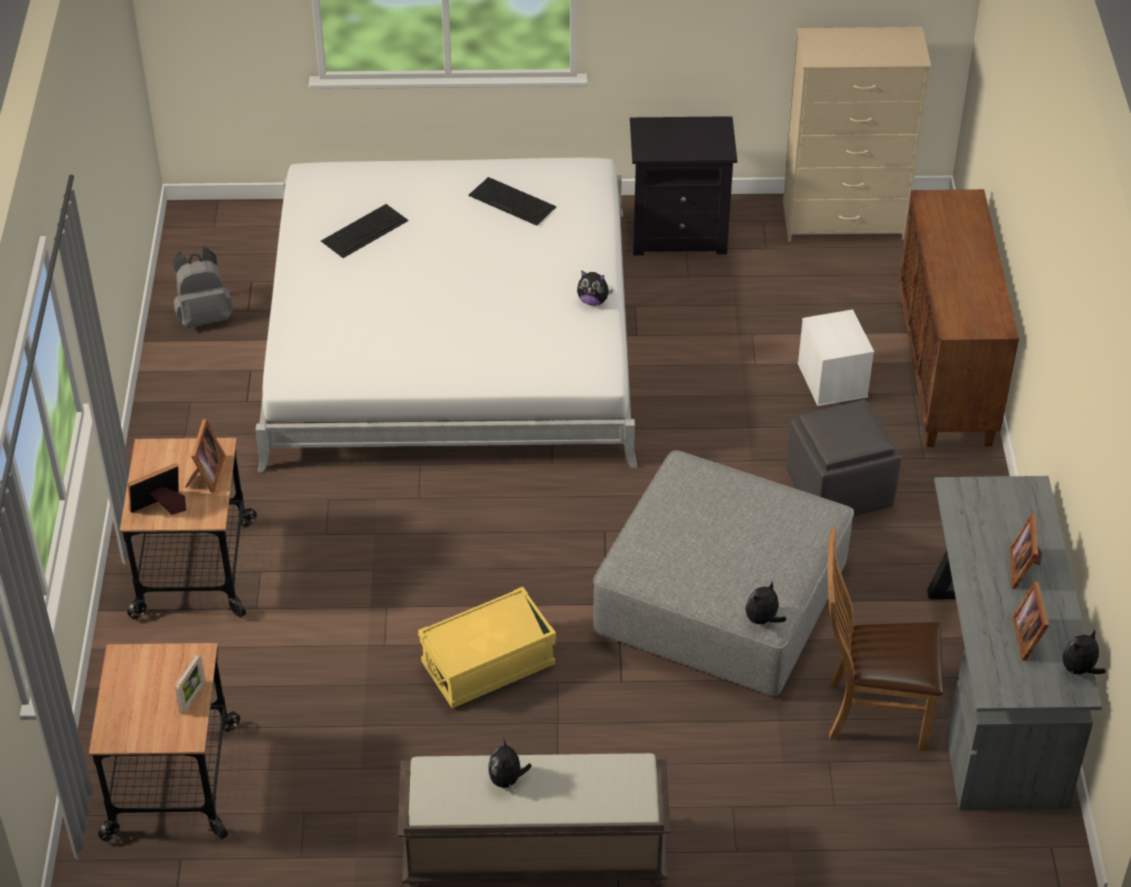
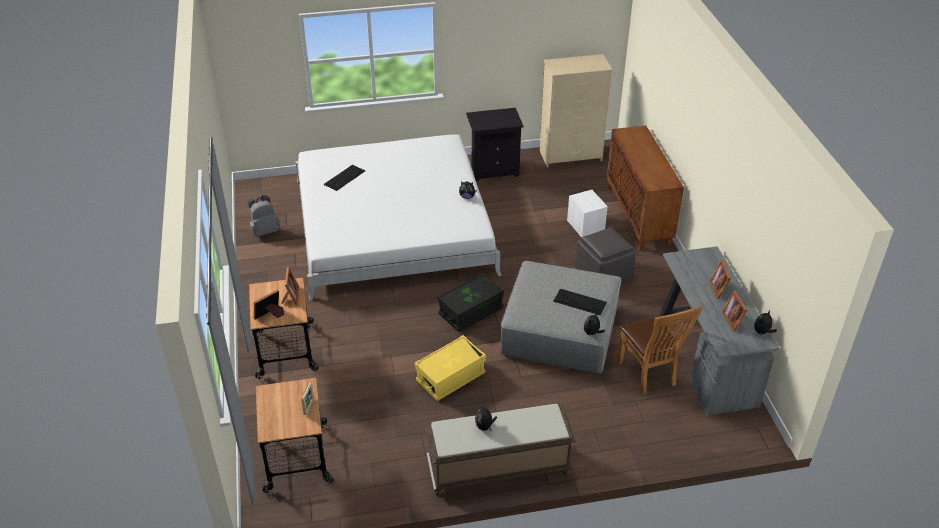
camera: 10 degrees left, 5 degrees down
(513, 201) = (415, 157): keyboard -> keyboard (580, 301)
(558, 535) = (470, 312): none -> black storage box
(870, 712) = (649, 375): brown chair -> brown chair turned 105 degrees counterclockwise

